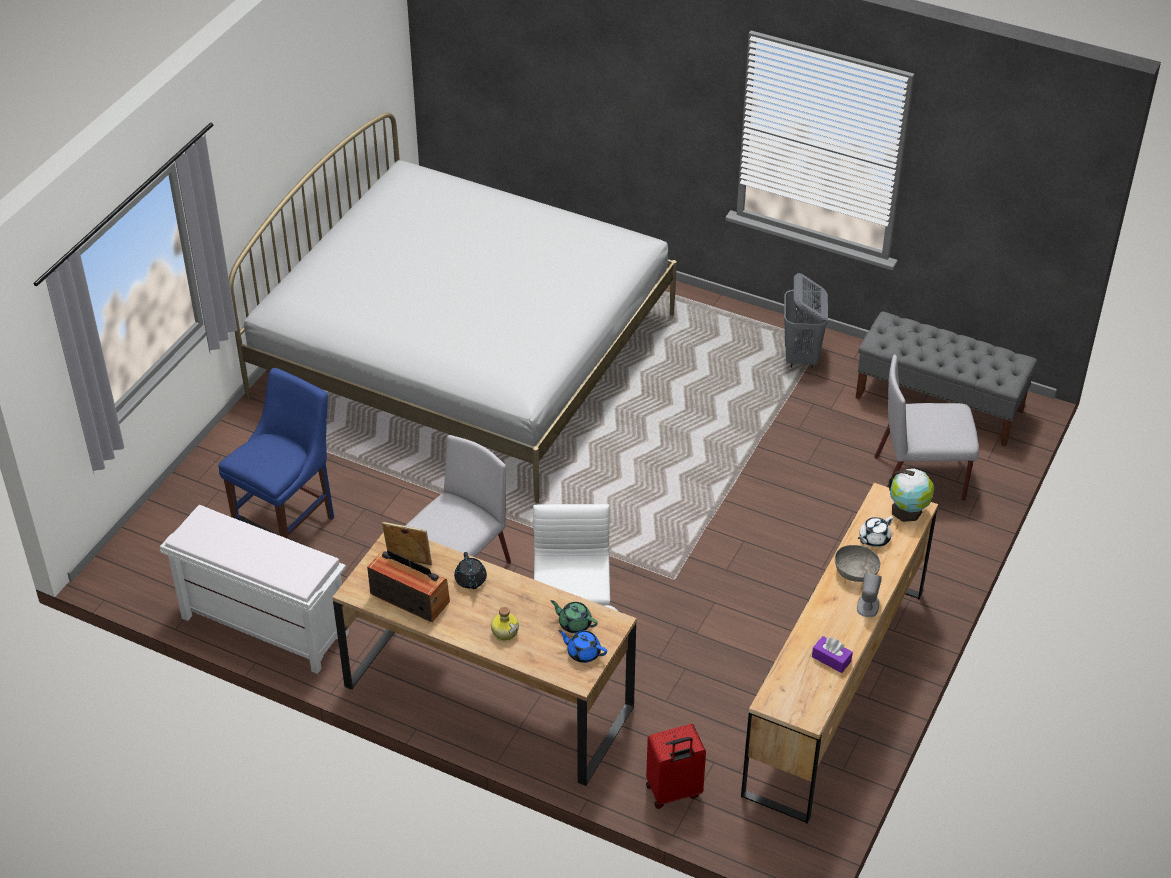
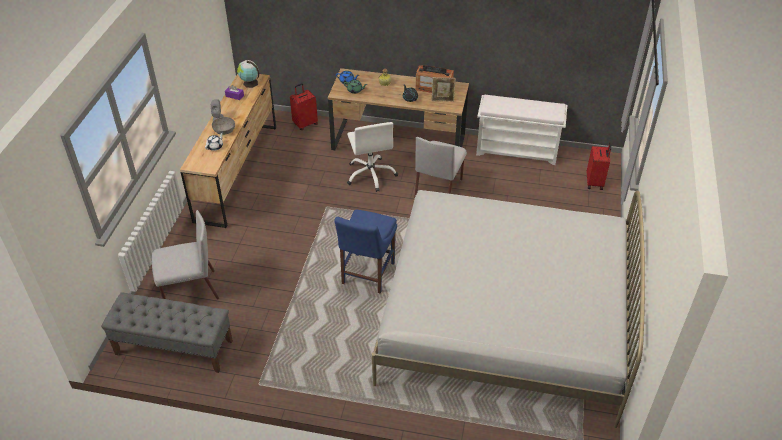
camera: 165 degrees right, 0 degrees up
(171, 530) = (595, 182): none -> red suitcase
(289, 523) = (539, 197): blue chair -> blue chair (366, 275)
(801, 356) = (273, 367): grey laundry basket -> none
(908, 511) = (196, 162): globe -> globe (249, 83)

